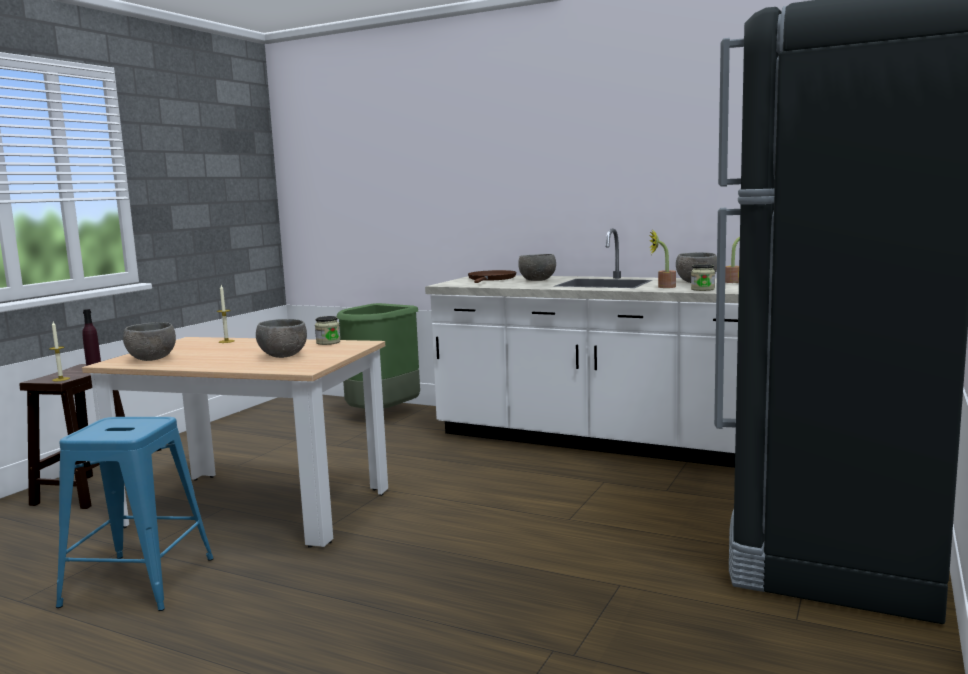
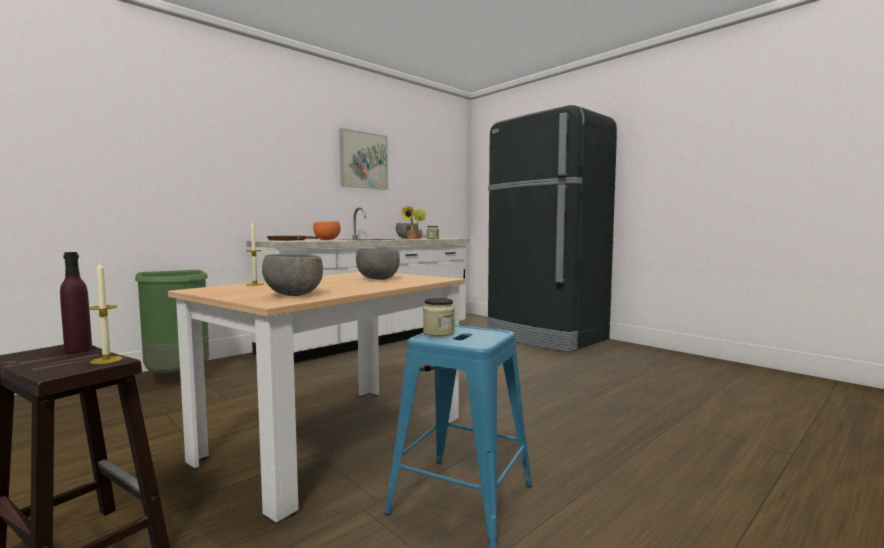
camera: 70 degrees left, 5 degrees down
(328, 342) = (344, 274): jar -> jar (438, 333)
(538, 281) = (327, 240): grey bowl -> orange bowl
(651, 145) = (363, 160): none -> picture

